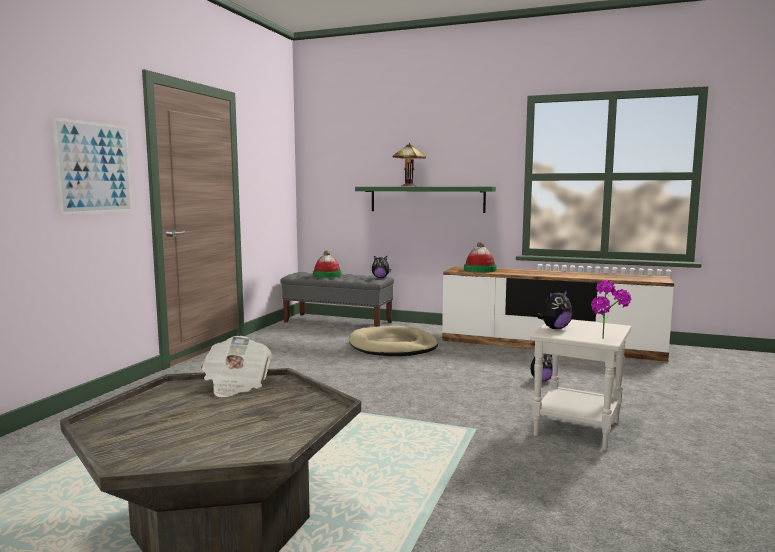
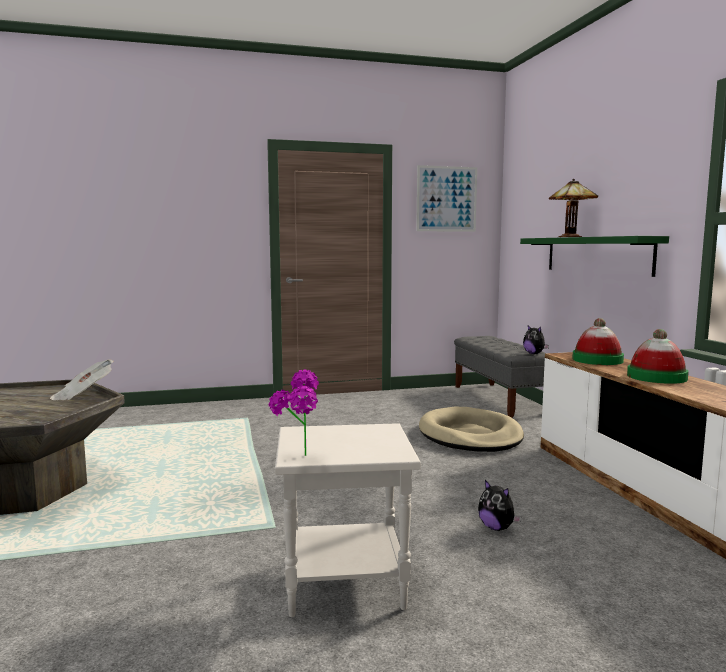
camera: 55 degrees right, 0 degrees up
(94, 168) = (209, 224): picture -> picture (446, 199)
(327, 275) = (493, 342): hat -> hat (656, 377)
(555, 328) = (329, 431): plush toy -> none

